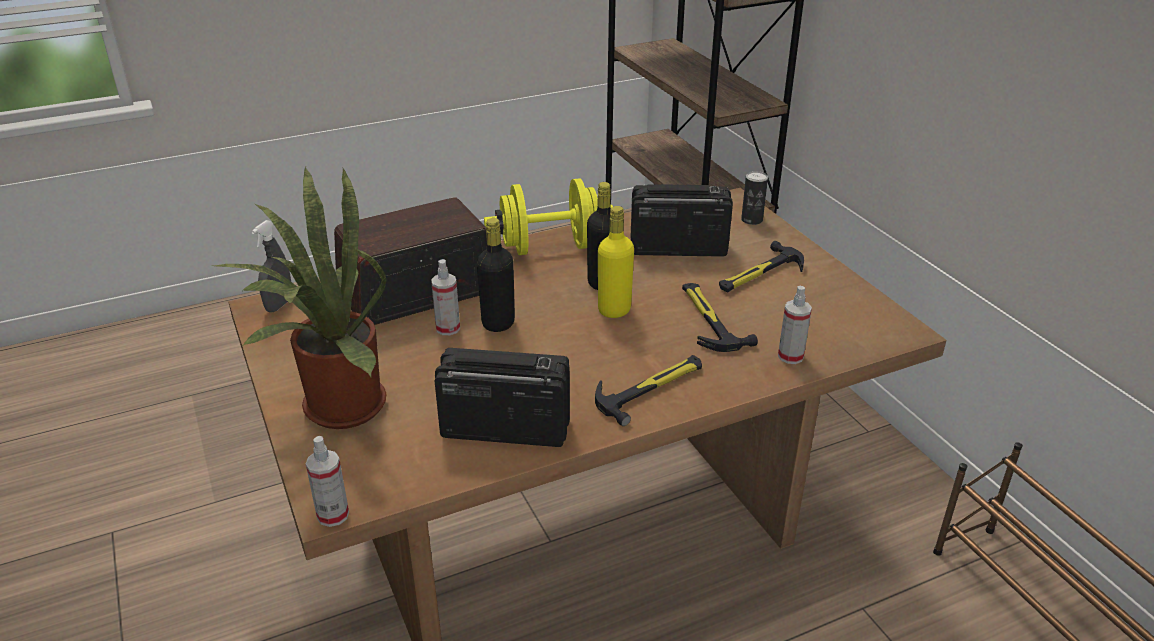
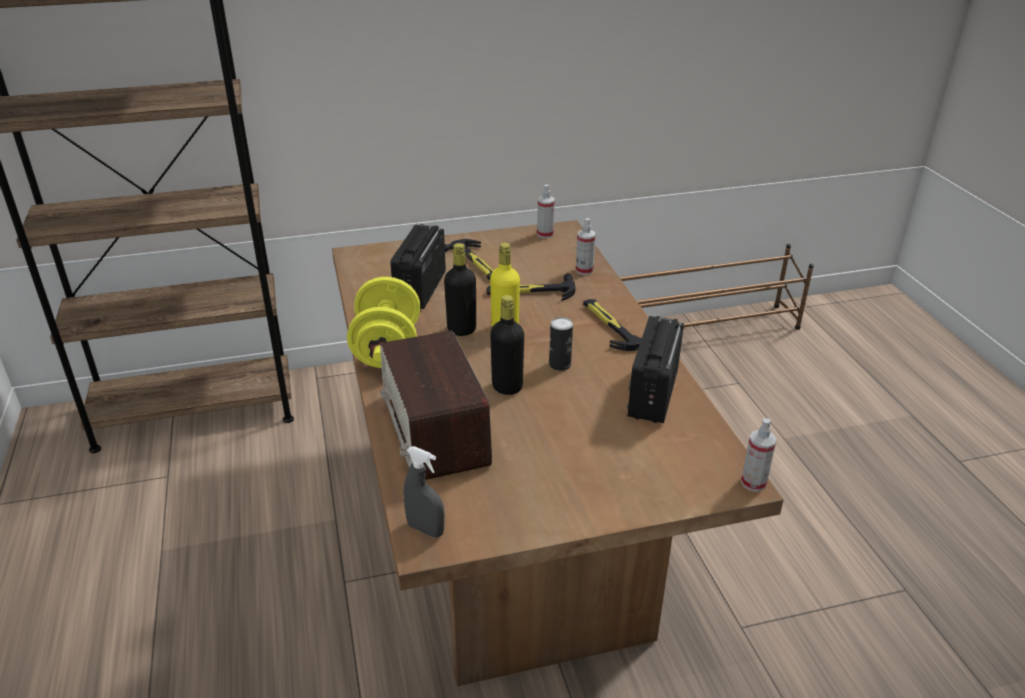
camera: 80 degrees left, 0 degrees up
(336, 406) = (615, 483): potted plant -> none
(448, 328) = (506, 415): spray bottle -> spray bottle (545, 234)
(751, 220) = (392, 252): can -> can (560, 365)

